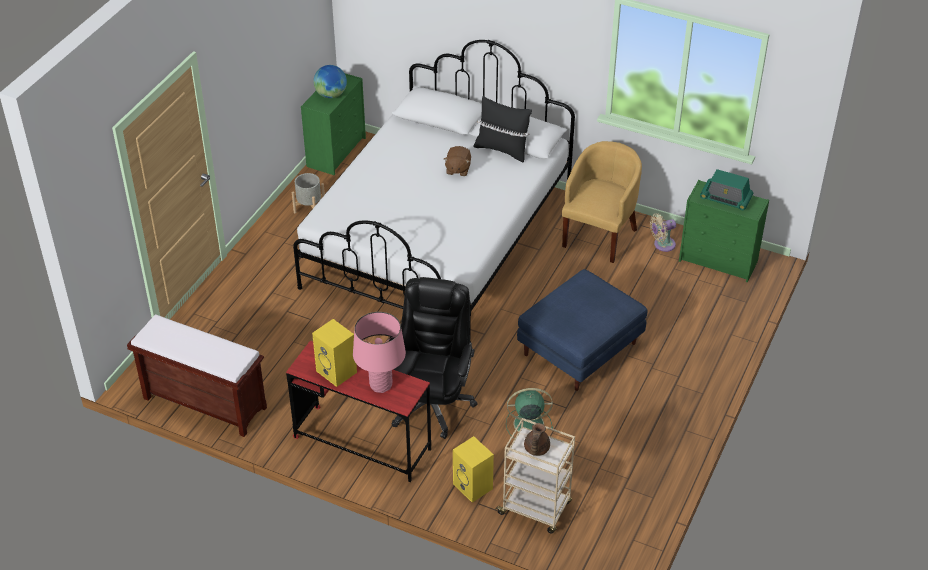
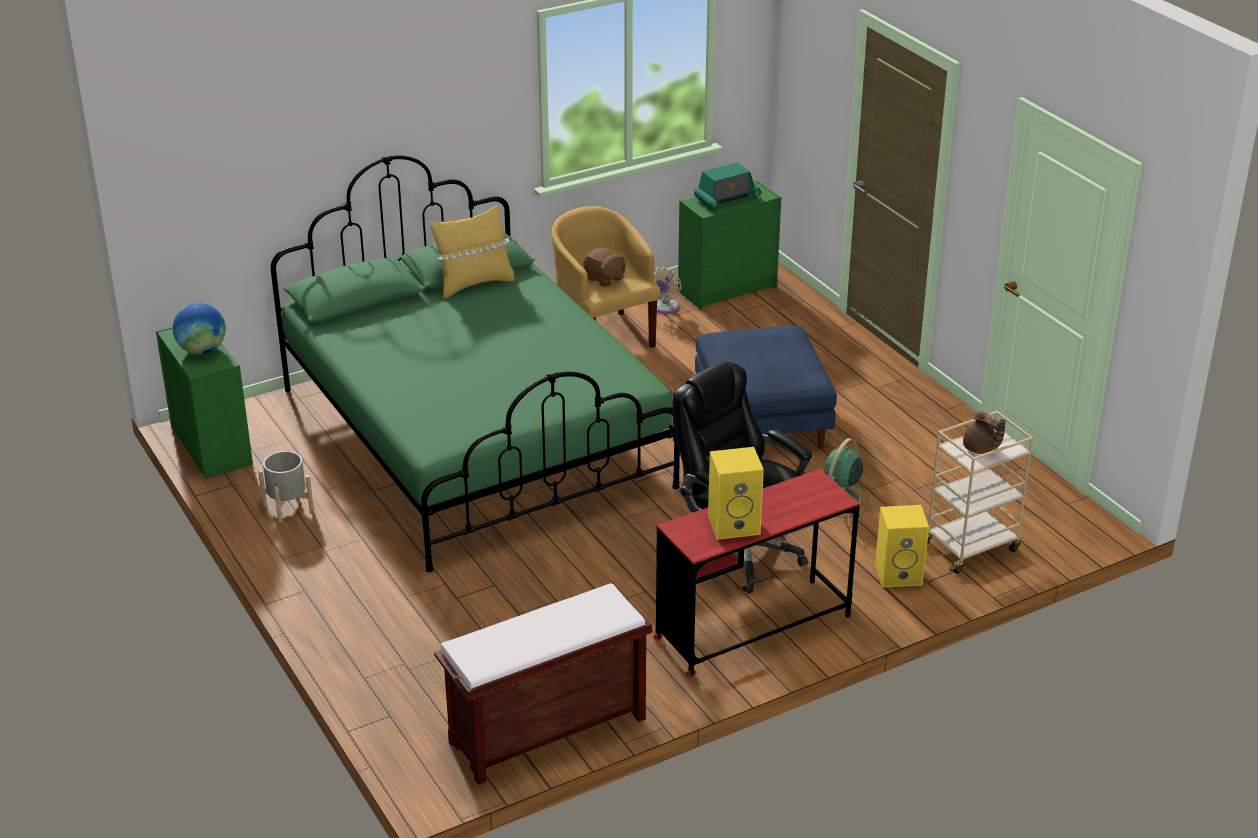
camera: 55 degrees left, 10 degrees down
(381, 385) = (791, 502): pink table lamp -> none
(439, 240) = (475, 438): white bed -> green bed
(457, 169) = (468, 323): brown plush toy -> brown plush toy (604, 279)
(502, 150) = (474, 284): black pillow -> yellow pillow

